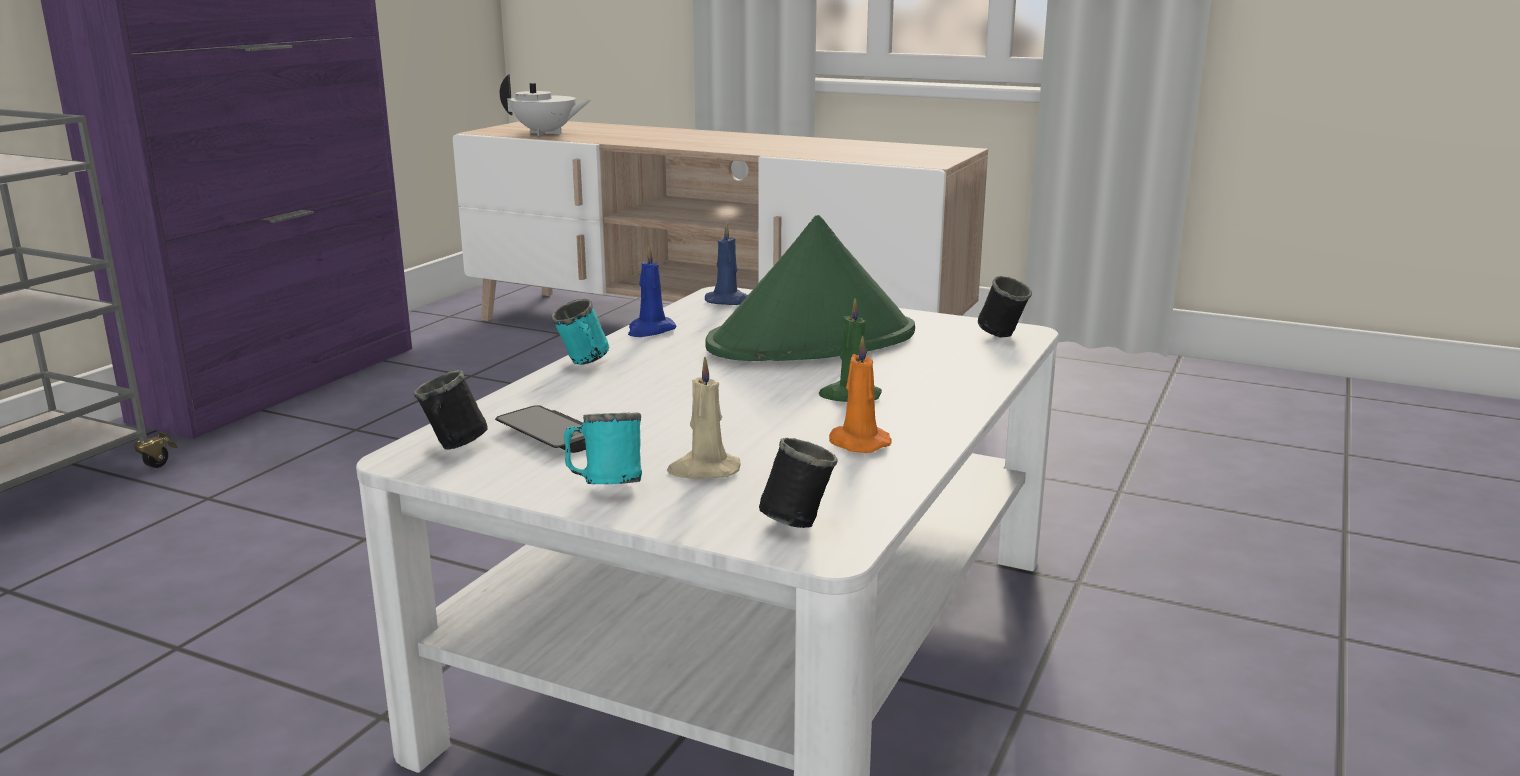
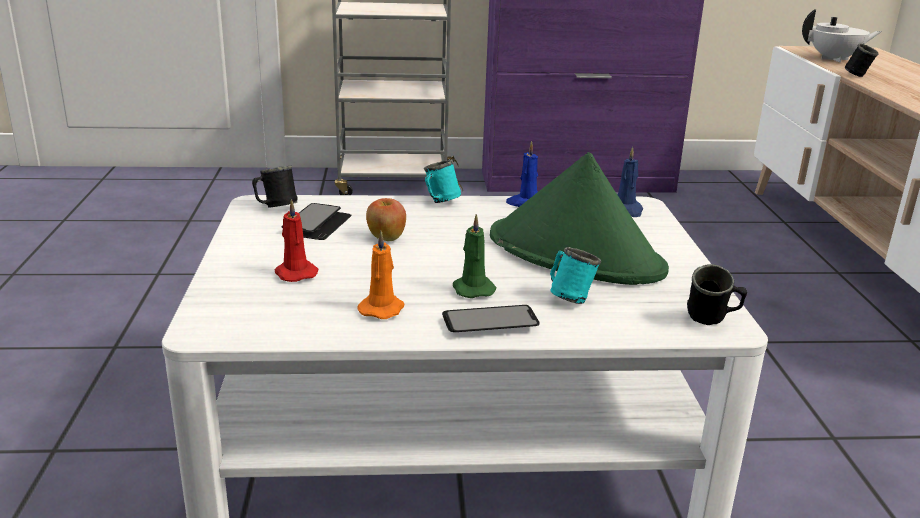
camera: 60 degrees right, 5 degrees up
(545, 133) = (835, 59): white teapot -> white teapot turned 75 degrees counterclockwise
(604, 485) = (252, 254): turquoise mug -> turquoise mug (568, 297)
(657, 407) = (386, 238): none -> apple
(703, 470) = (294, 273): beige candle -> red candle
(792, 518) = (240, 313): black mug -> black mug (858, 75)
(935, 405) = (489, 322): none -> phone

